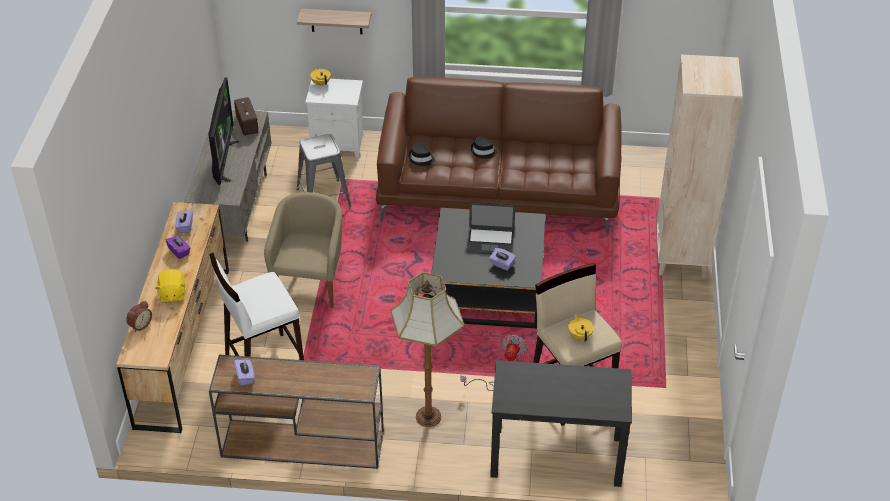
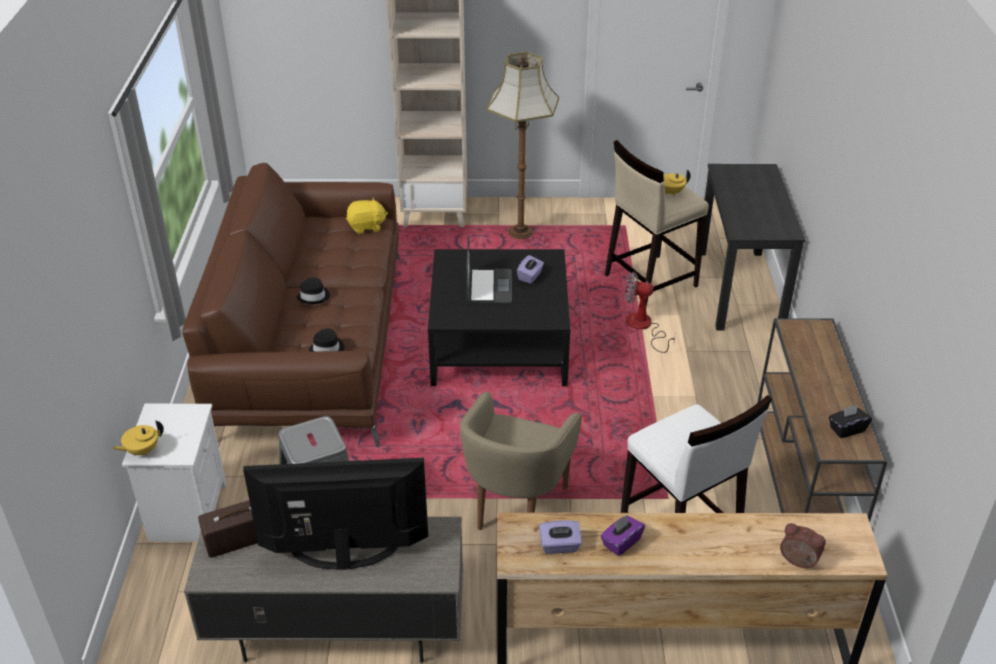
camera: 95 degrees left, 5 degrees down
(172, 294) = (719, 533): yellow plush toy -> yellow plush toy (366, 226)
(245, 377) = (846, 429): purple tissue box -> black tissue box
(311, 284) = (515, 507): beige armchair -> beige armchair turned 75 degrees counterclockwise
(336, 21) = (100, 344): shelf -> none
(428, 418) = (721, 379): floor lamp -> floor lamp (521, 233)

